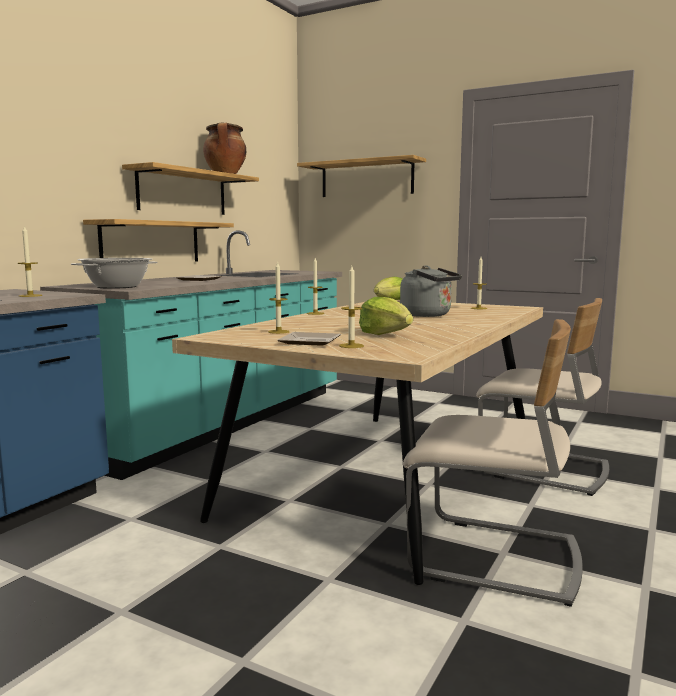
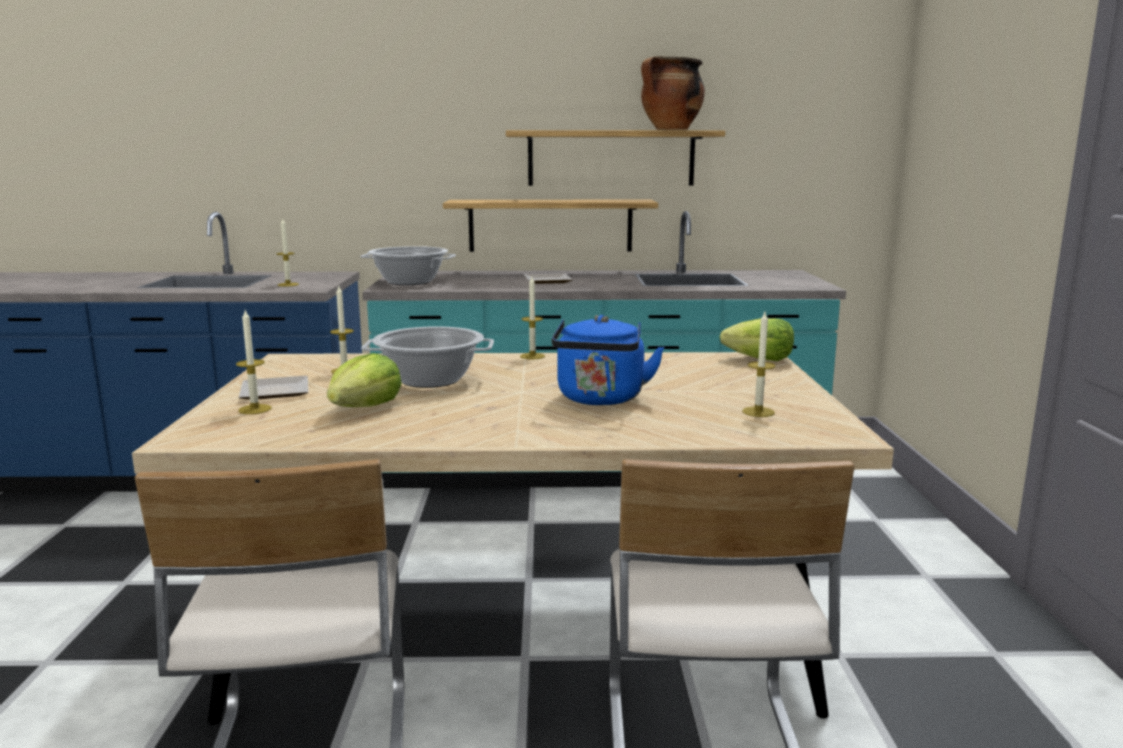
camera: 60 degrees right, 5 degrees up
(338, 325) = (431, 380): none -> cooking pot
(366, 179) = (967, 116): shelf -> none
(429, 315) = (600, 399): grey kettle -> blue kettle

